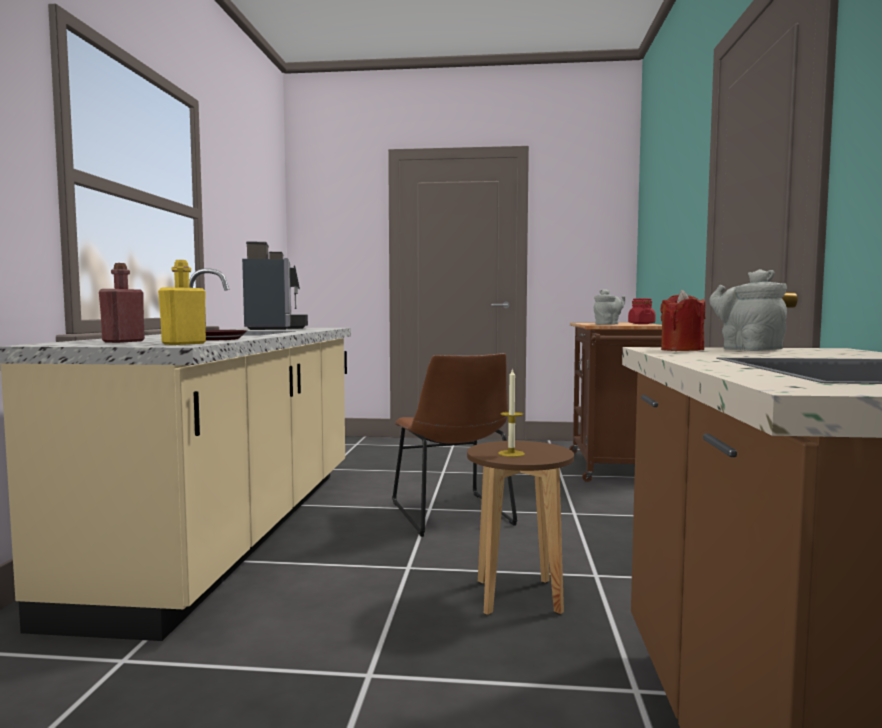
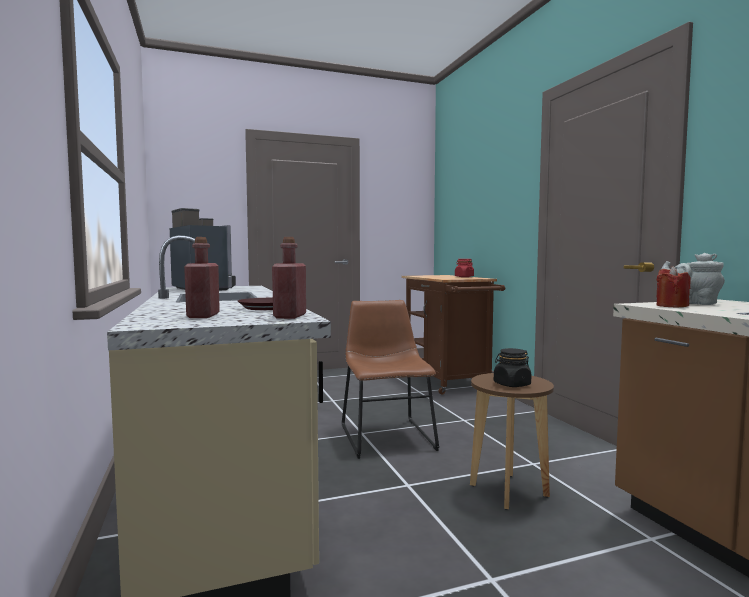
camera: 25 degrees left, 0 degrees up
(184, 344) = (290, 316): yellow bottle -> red bottle
(453, 515) = (386, 435): brown chair -> brown chair turned 150 degrees counterclockwise
(511, 453) = (511, 384): candle -> black jar
(608, 324) = (451, 278): grey teapot -> none

